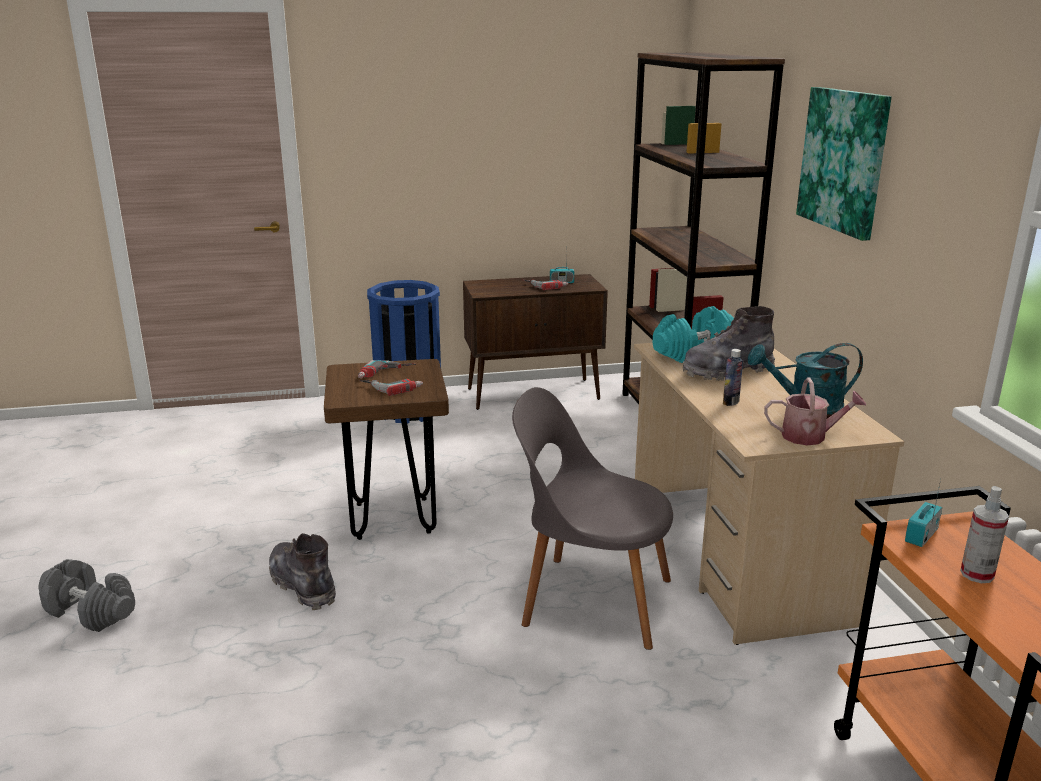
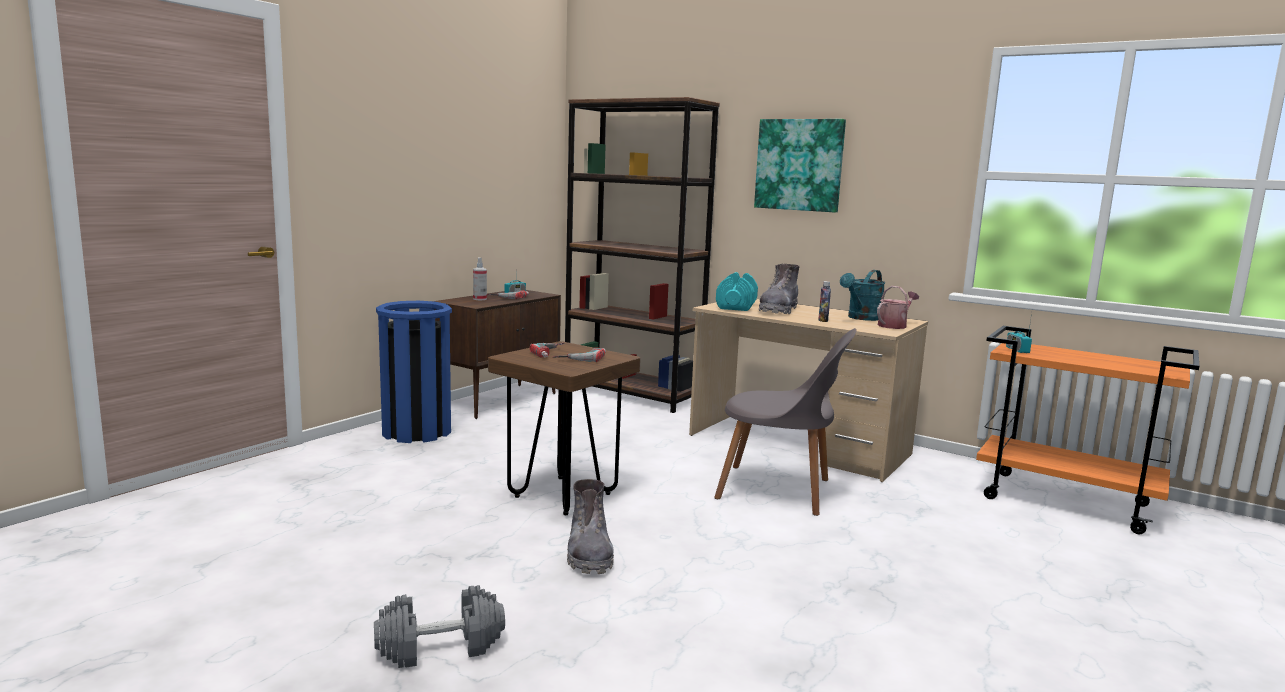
camera: 45 degrees left, 10 degrees down
(303, 585) = (589, 554): grey boot -> grey boot turned 105 degrees counterclockwise
(591, 600) = (779, 490): grey chair -> grey chair turned 135 degrees counterclockwise
(977, 574) = (1065, 356): spray bottle -> spray bottle (480, 299)

